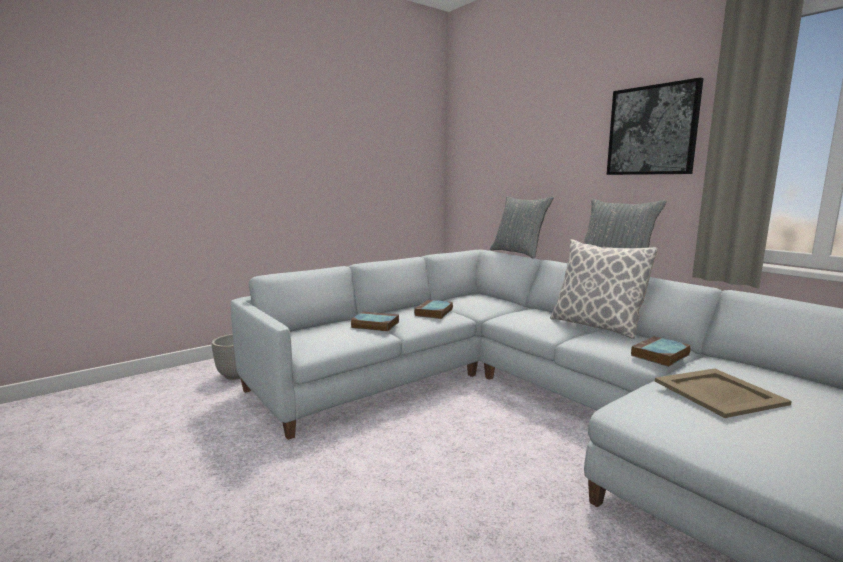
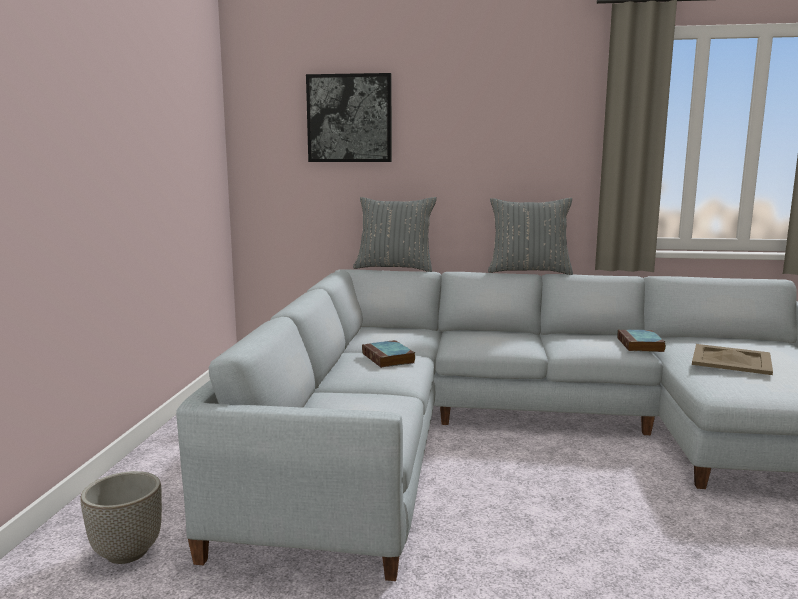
camera: 45 degrees left, 0 degrees up
(374, 325) = (370, 390): book -> none
(596, 326) = (544, 333): pillow -> none
(652, 130) = (536, 126): picture -> picture (349, 118)

